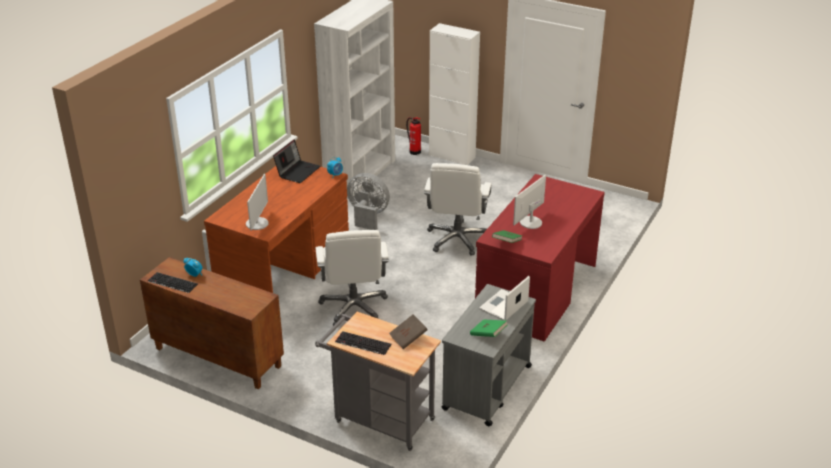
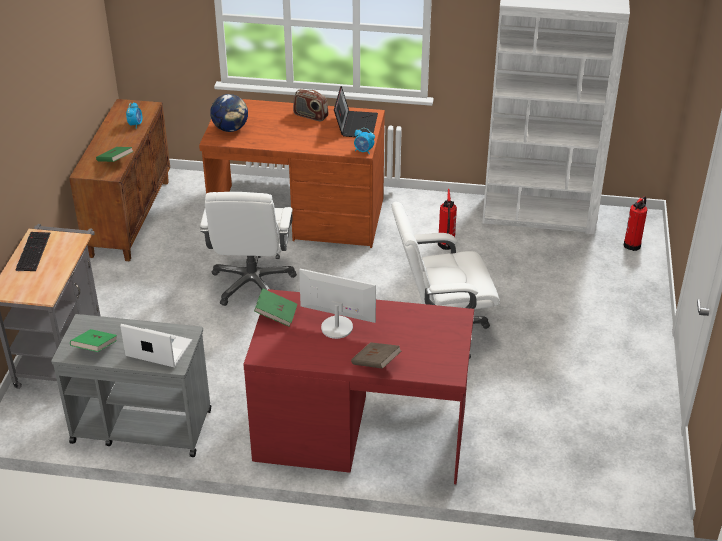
camera: 70 degrees right, 5 degrees up
(171, 283) = (117, 116): keyboard -> none
(246, 292) = (115, 161): none -> green book
(257, 223) = (230, 129): monitor -> globe
(269, 187) = (310, 116): none -> radio
(297, 171) = (355, 124): laptop -> laptop turned 90 degrees counterclockwise
(354, 307) = (252, 283): white office chair -> white office chair turned 60 degrees counterclockwise
(367, 216) = (446, 245): grey fan -> fire extinguisher
(408, 338) = (49, 280): brown book -> brown book (376, 363)
(452, 156) = (648, 280): white cabinet -> none

